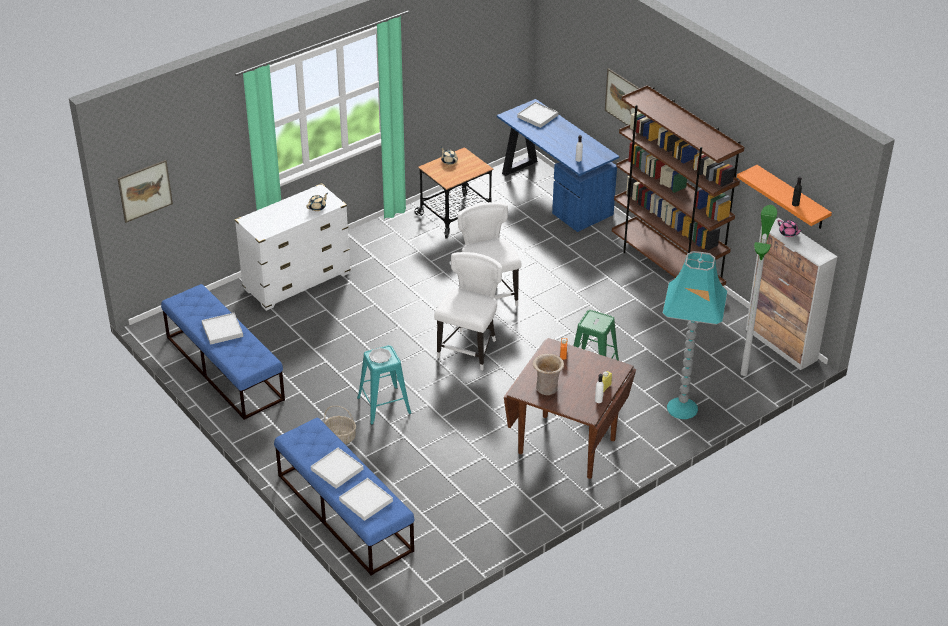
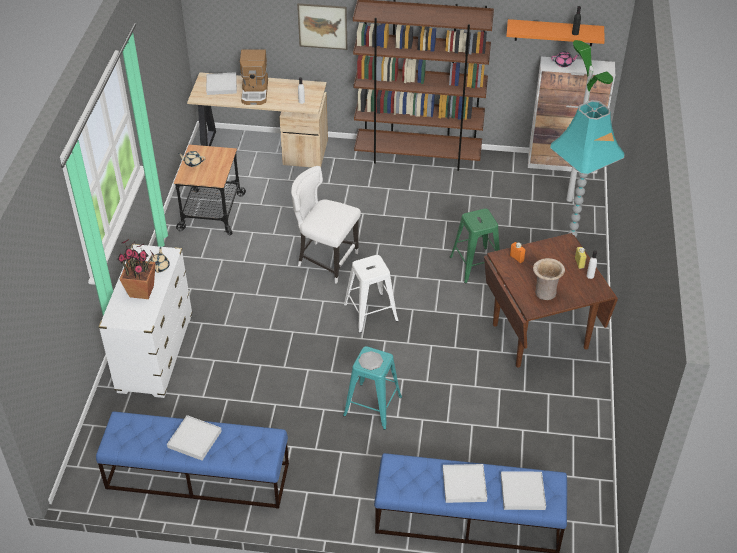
camera: 45 degrees left, 5 degrees up
(145, 190) = (29, 350): picture -> none
(286, 215) = (142, 291): none -> potted plant
(339, 437) = (376, 460): basket -> none
(469, 349) = (371, 312): white chair -> white stool
(554, 192) = (262, 148): blue desk -> beige desk
(555, 134) = (255, 92): none -> coffee machine

